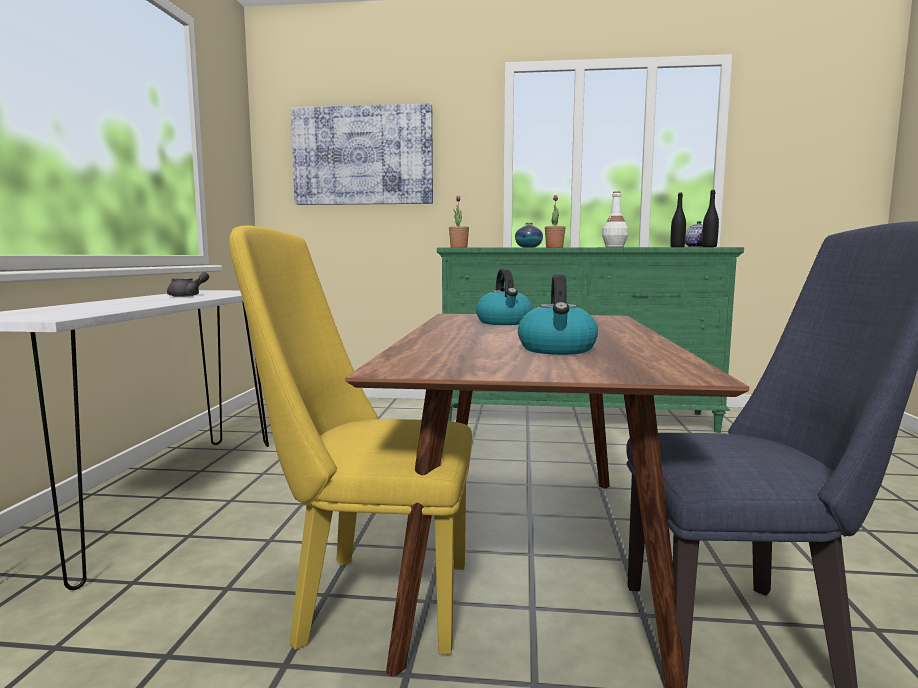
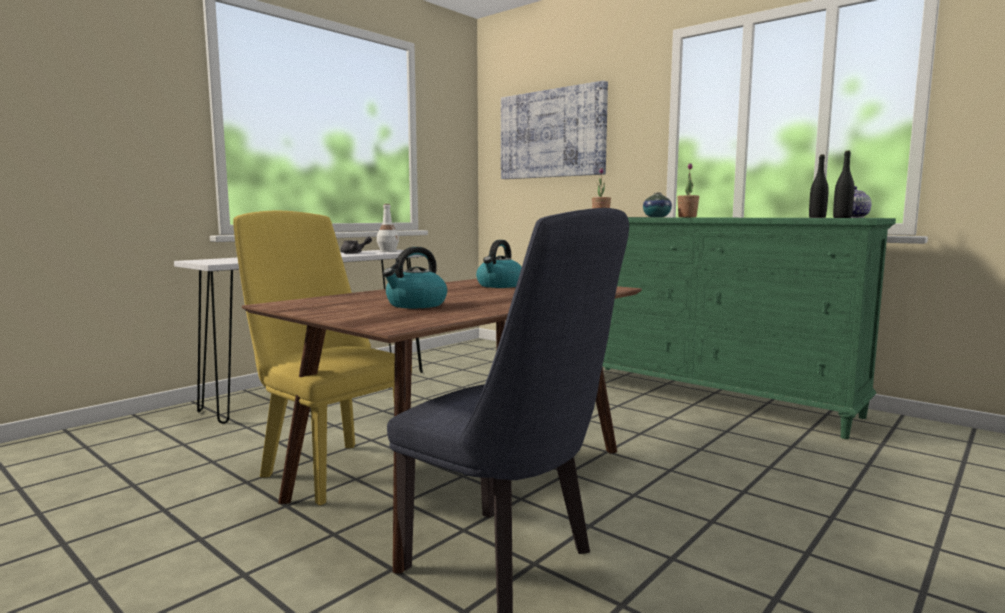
camera: 35 degrees right, 0 degrees up
(614, 247) = (734, 217): white bottle -> white bottle (388, 251)

